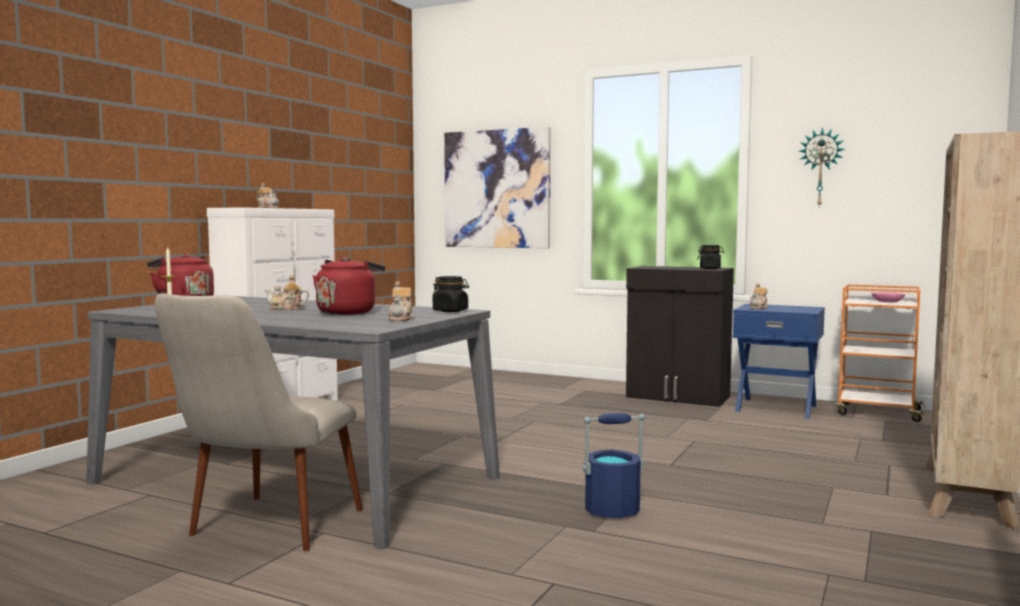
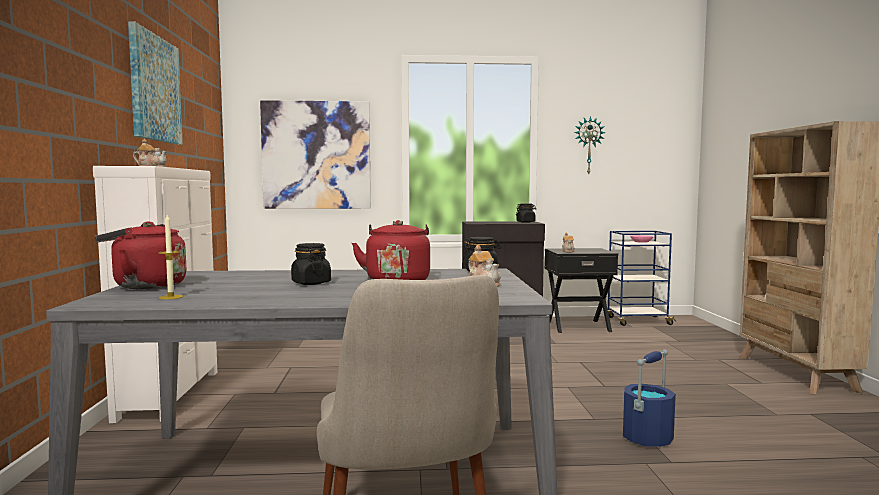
camera: 30 degrees left, 0 degrees up
(287, 309) = (311, 283): teapot -> black jar
(300, 134) = (154, 88): none -> picture
(776, 408) = (577, 326): blue nightstand -> black nightstand
(877, 412) = (637, 321): orange cart -> blue cart

